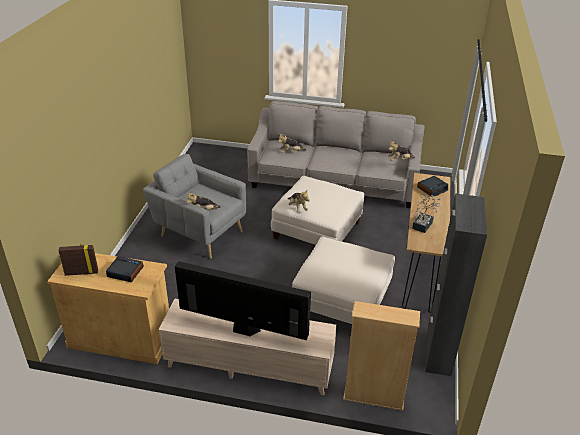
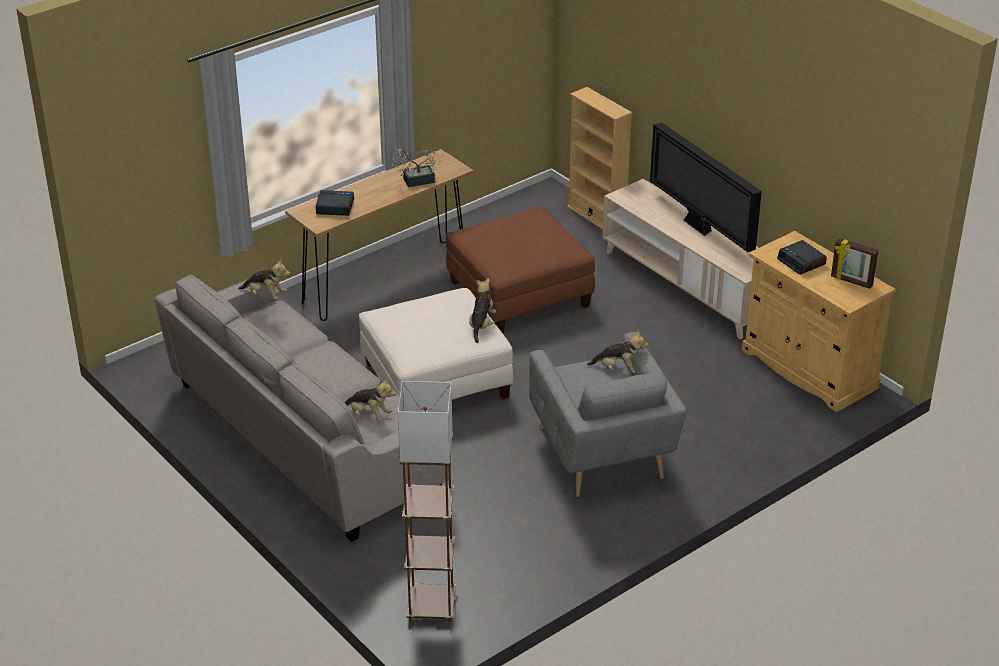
camera: 140 degrees left, 0 degrees up
(211, 156) = (431, 607): none -> brown floor lamp
(341, 300) = (519, 294): white ottoman -> brown ottoman
(438, 353) = (489, 215): black cabinet -> none

